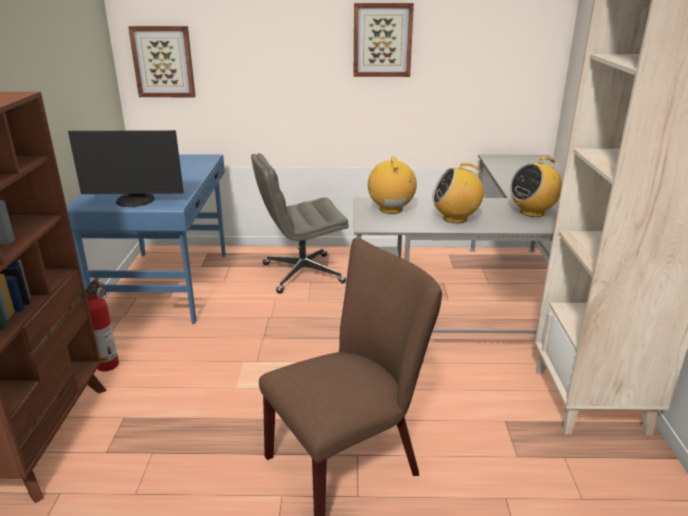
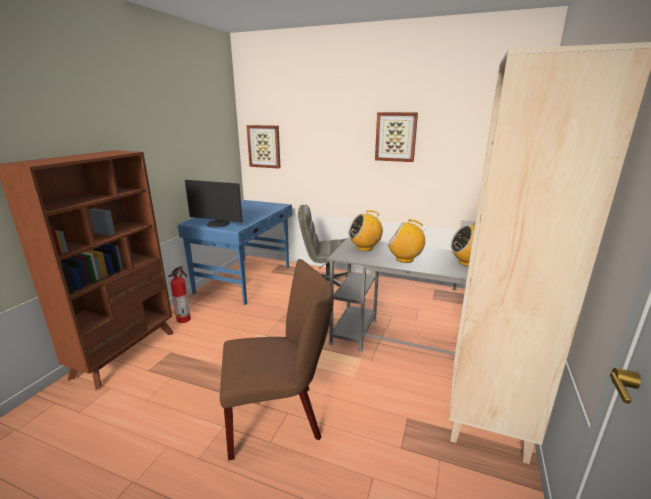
camera: 20 degrees right, 5 degrees down
(391, 209) = (365, 248): radio -> radio turned 120 degrees counterclockwise

